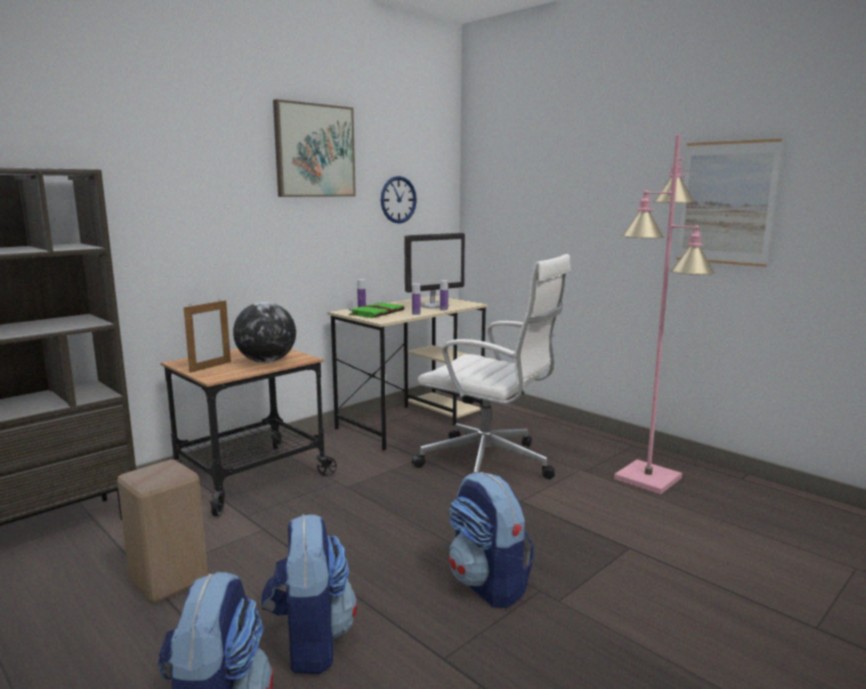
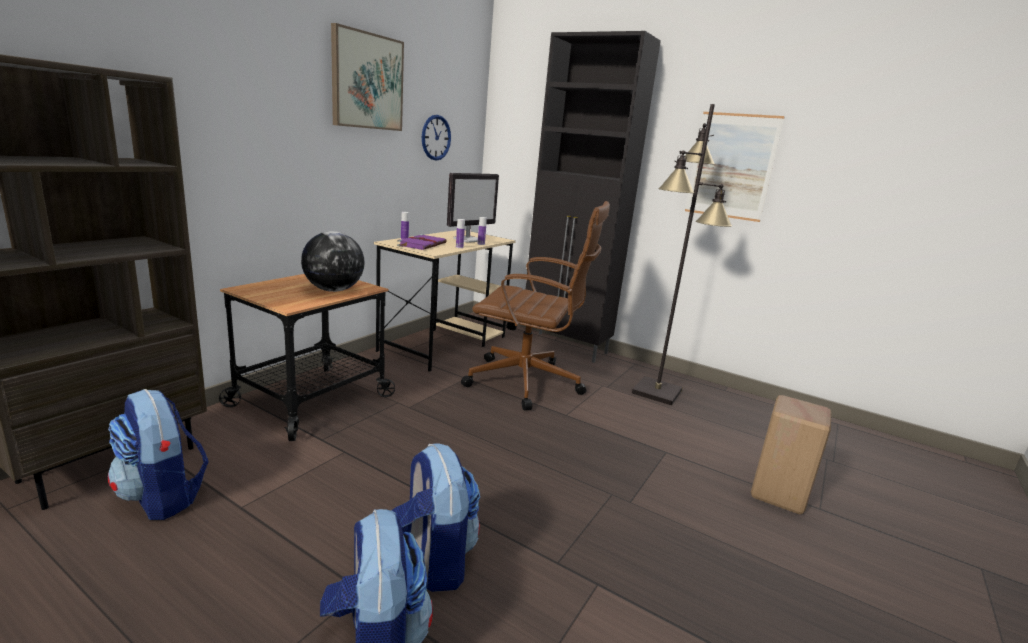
camera: 15 degrees left, 5 degrees up
(166, 581) = (265, 511): beige stool -> beige stool (776, 495)
(210, 367) = (278, 295): picture frame -> none
(377, 312) = (422, 244): green book -> purple book
(488, 584) = (568, 492): backpack -> backpack (163, 496)
(489, 465) = (527, 383): white office chair -> brown office chair
(552, 426) = (566, 347): none -> black cabinet
(649, 478) = (657, 392): pink floor lamp -> black floor lamp

